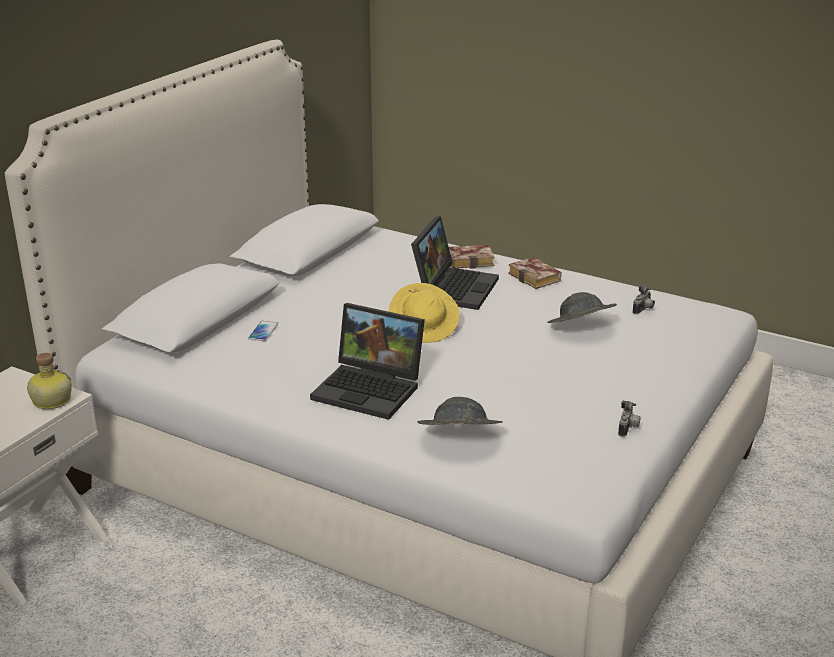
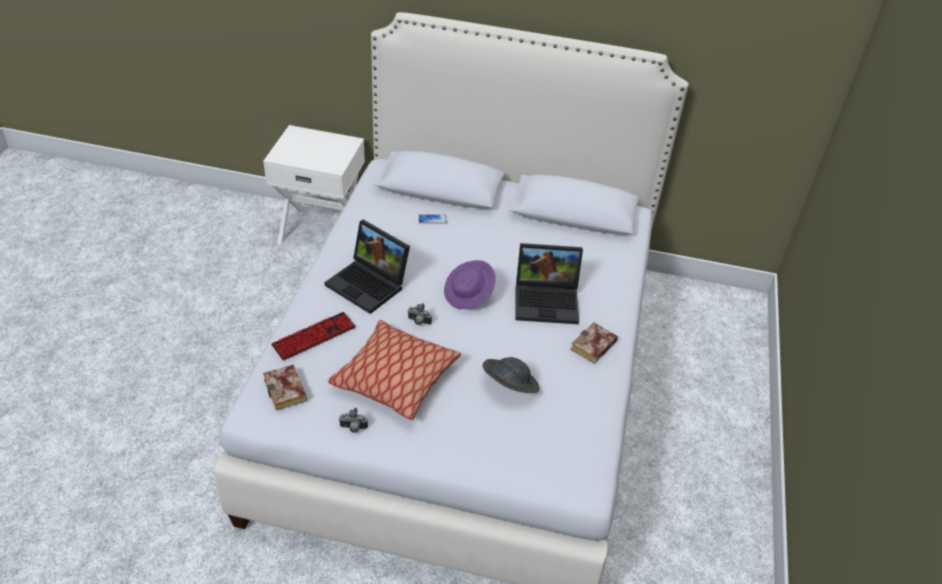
camera: 70 degrees right, 15 degrees up
(50, 400) = (329, 163): bottle -> none
(371, 389) = (370, 284): laptop -> laptop turned 60 degrees counterclockwise
(424, 328) = (469, 295): yellow hat -> purple hat
(458, 439) = (314, 337): grey hat -> keyboard
(472, 260) = (606, 303): book -> book (287, 391)
(552, 392) = (395, 378): none -> pillow
(643, 310) = (565, 426): camera -> camera (418, 322)

